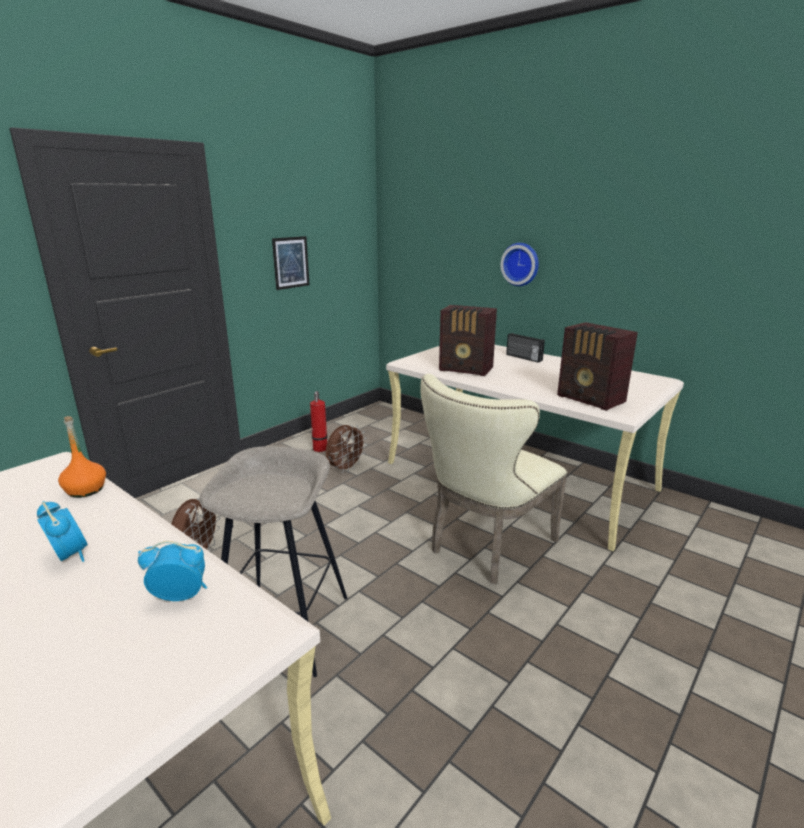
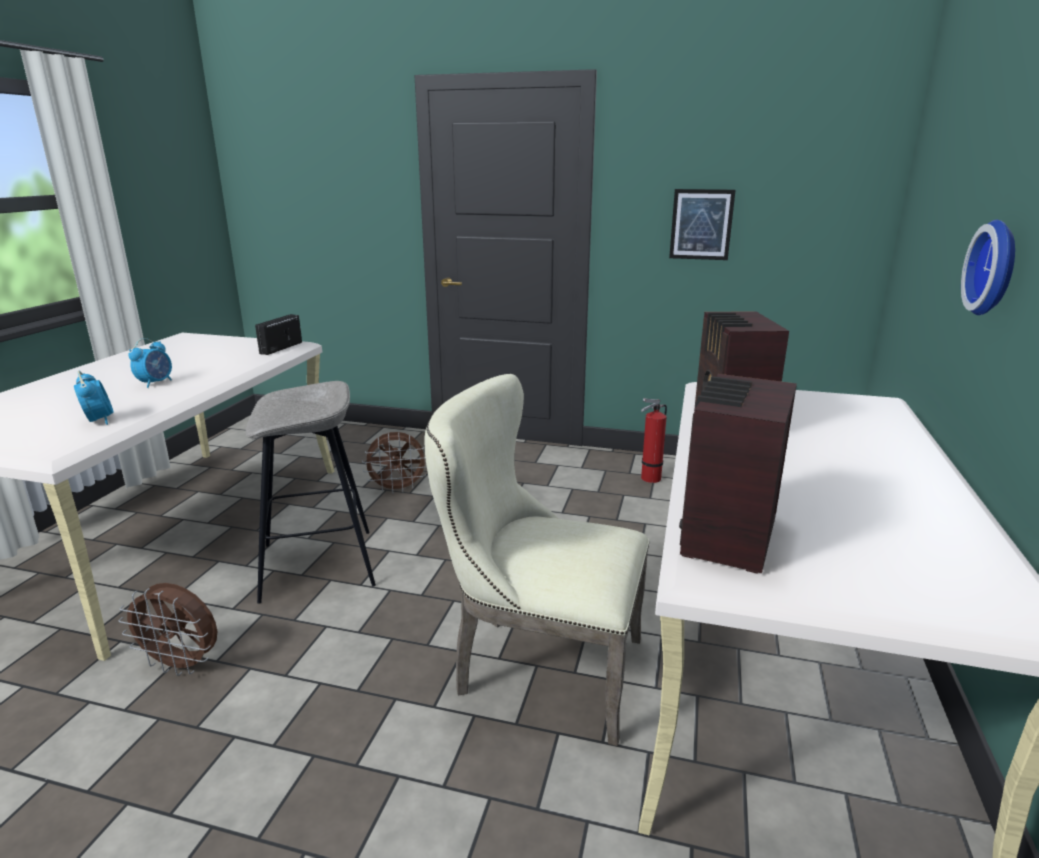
camera: 65 degrees right, 0 degrees up
(86, 490) = (250, 362): orange bottle -> none
(345, 468) = (623, 508): brown fan -> brown fan (182, 665)
(523, 358) = (881, 454): radio -> radio (280, 348)

